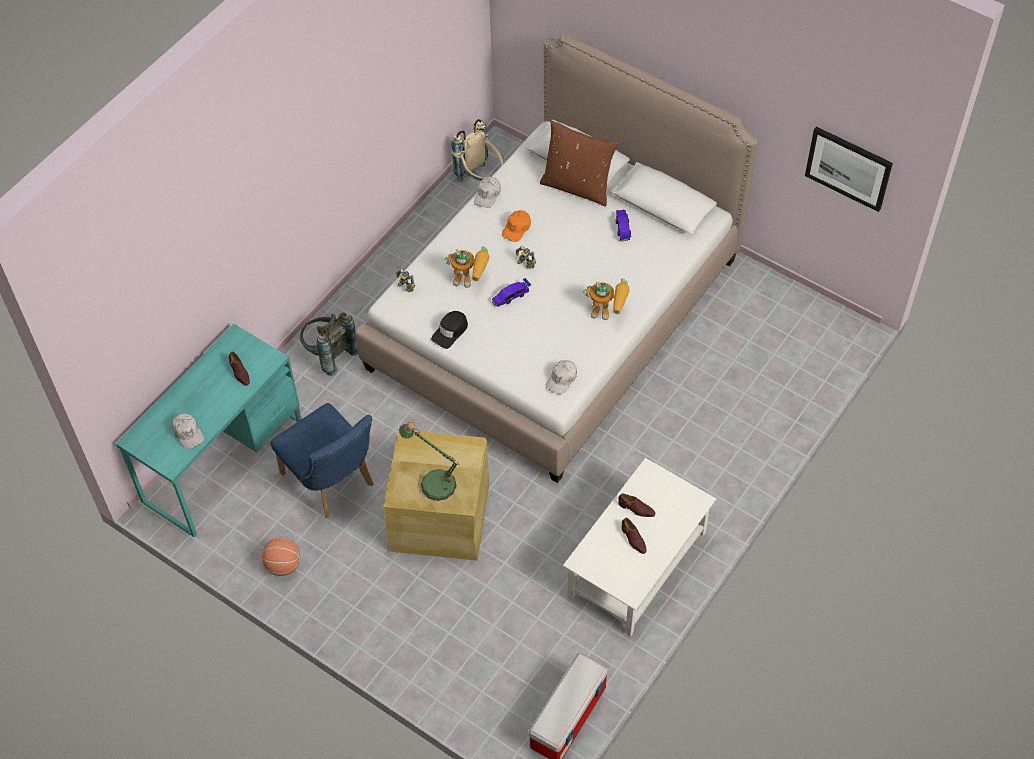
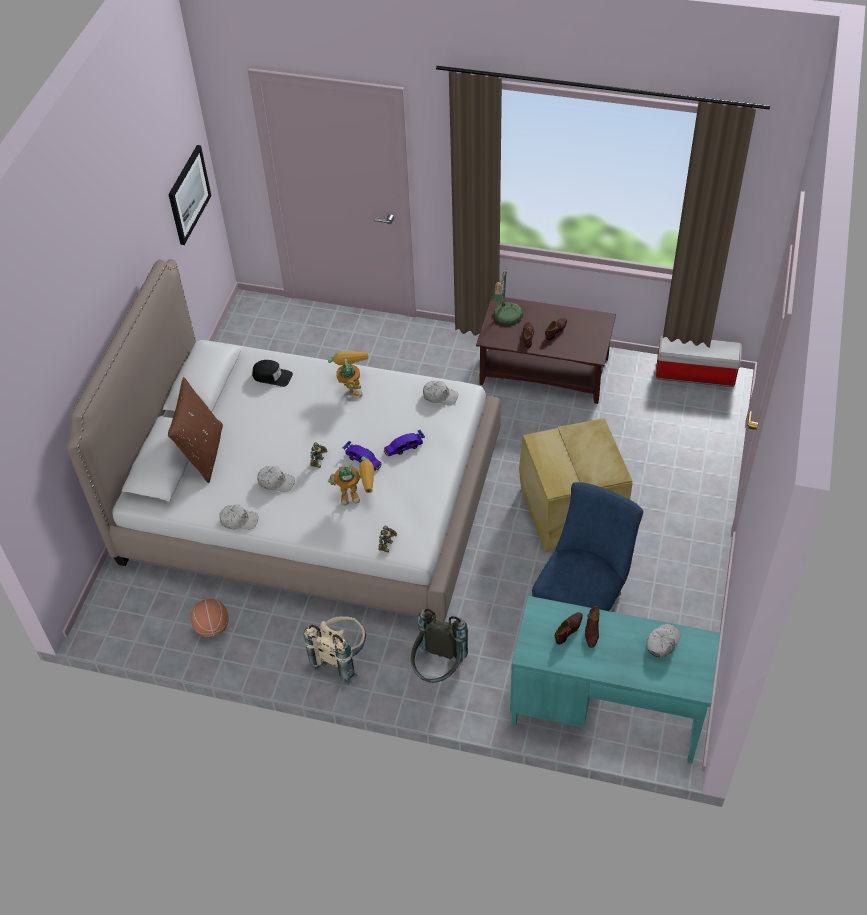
camera: 110 degrees left, 5 degrees down
(229, 388) = (592, 630): none -> brown shoe
(283, 565) = (685, 608): basketball -> basketball (212, 627)
(433, 481) = (588, 453): table lamp -> table lamp (505, 318)
(450, 331) = (425, 491): black cap -> black cap (272, 376)
(470, 280) = (357, 495): toy robot -> toy robot turned 90 degrees clockwise
(481, 179) = (152, 620): beige backpack -> beige backpack (341, 657)
(517, 228) = (276, 482): orange cap -> white cap
(622, 227) = (244, 405): toy car -> toy car (404, 447)
(637, 564) = (543, 371): white coffee table -> brown coffee table

